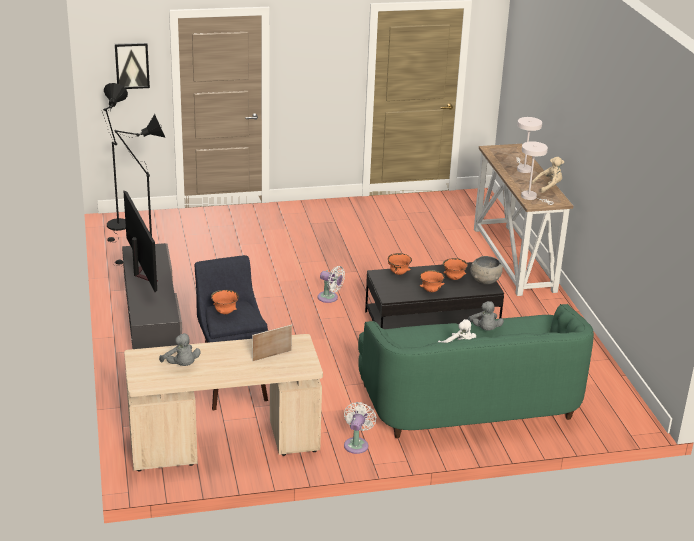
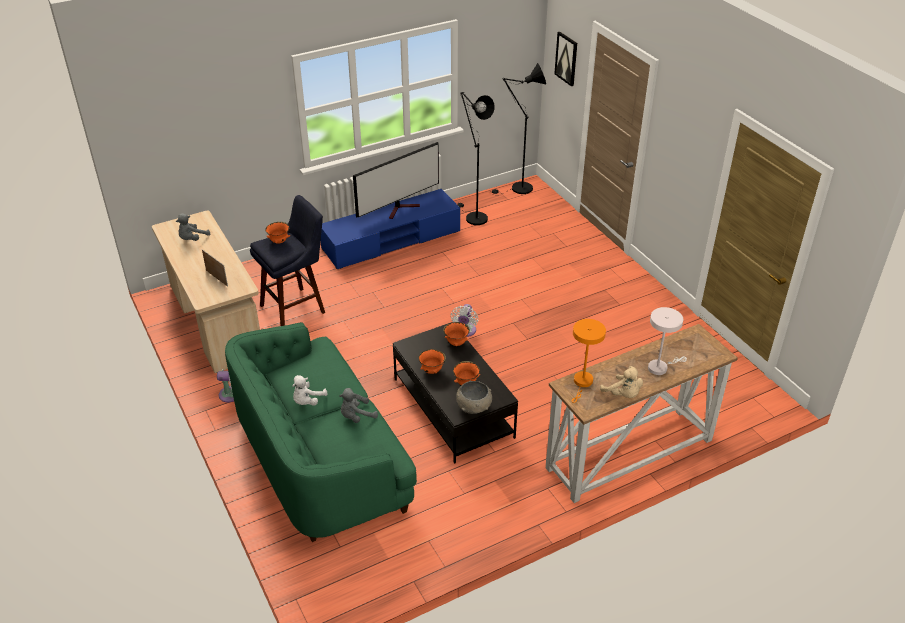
camera: 75 degrees right, 10 degrees up
(152, 311) = (391, 240): grey tv stand -> blue tv stand
(531, 197) = (582, 383): white table lamp -> orange table lamp

